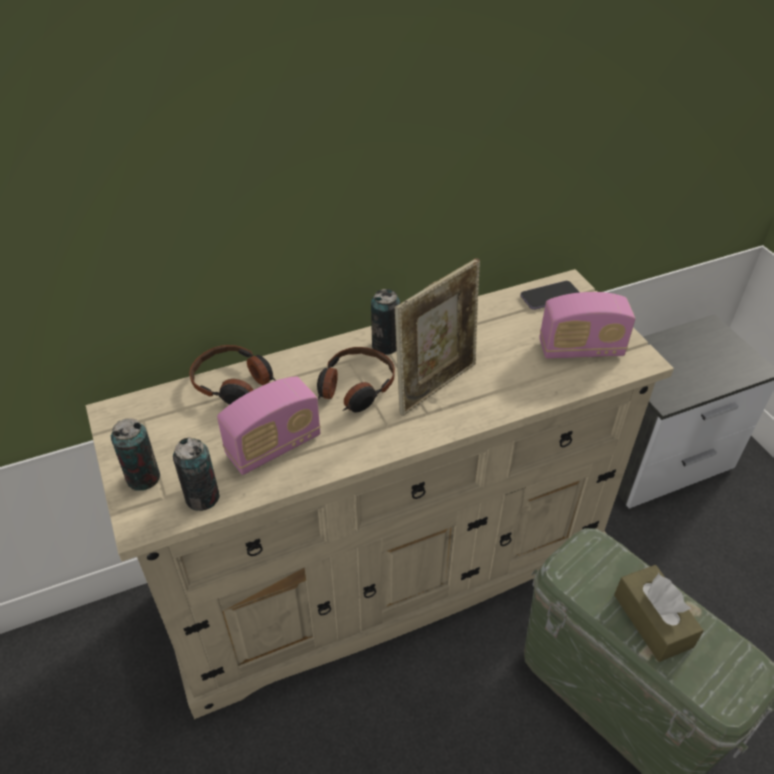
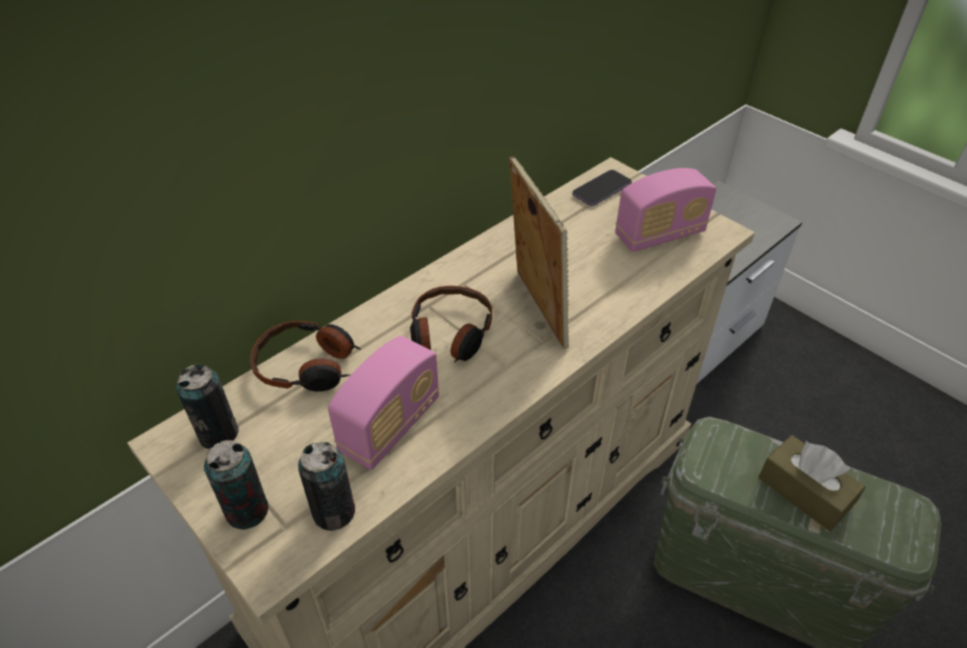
camera: 20 degrees left, 0 degrees up
(385, 345) = (459, 279): can -> can (218, 434)
(436, 385) = (535, 308): picture frame -> picture frame turned 45 degrees counterclockwise

